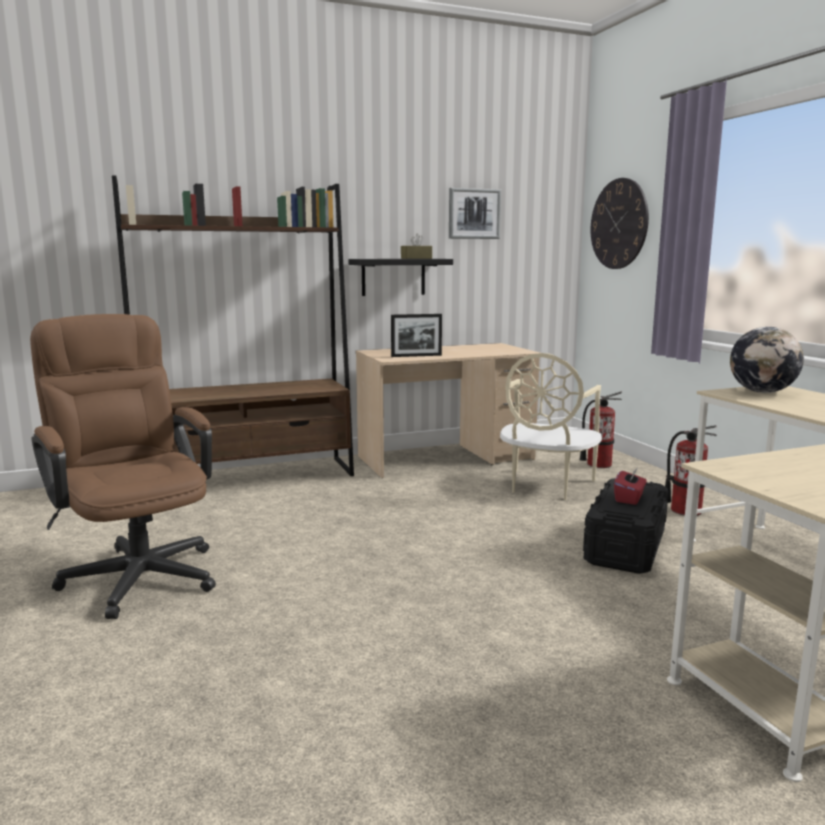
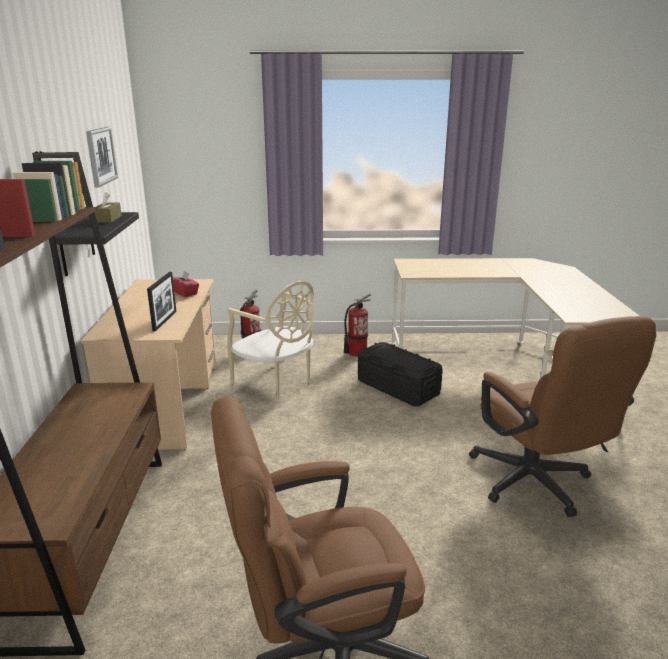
camera: 70 degrees left, 10 degrees up
(466, 671) = (537, 485): none -> brown office chair
(619, 224) = (196, 151): wall clock -> none
(629, 498) = (402, 358): red tissue box -> red tissue box (185, 293)
(762, 392) = (415, 267): globe -> none

